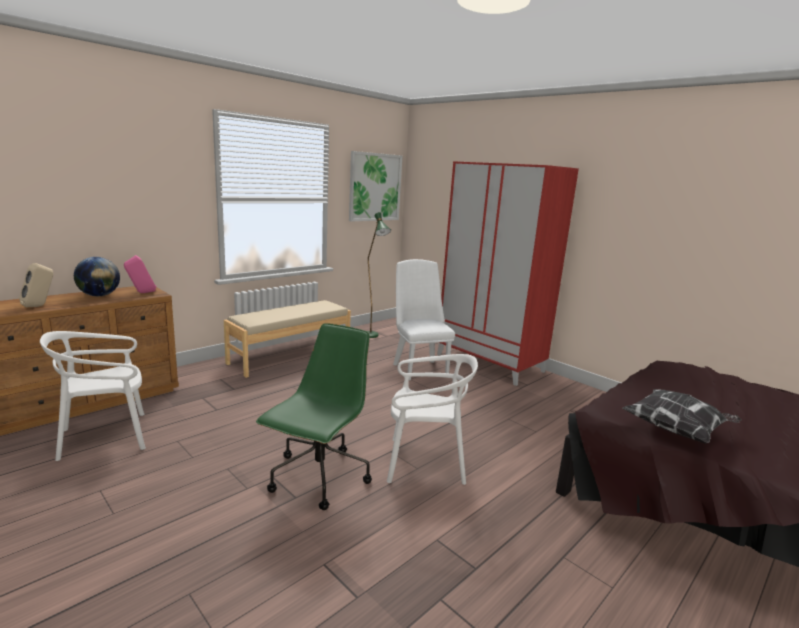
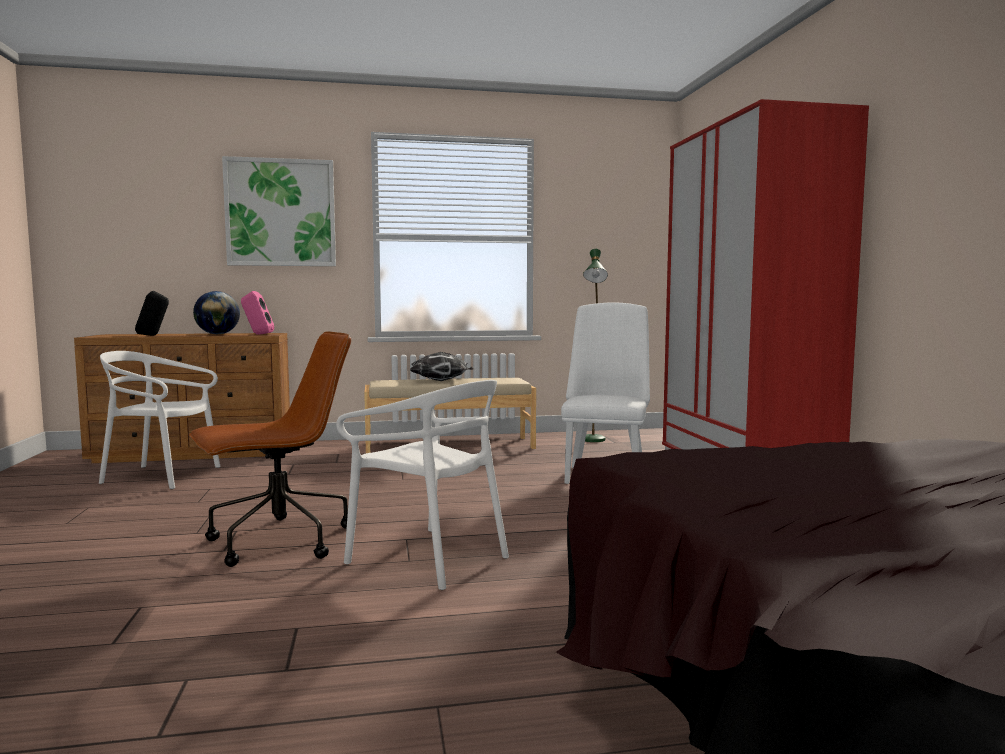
camera: 35 degrees right, 10 degrees down
(40, 306) = (153, 335): beige speaker -> black speaker
(318, 478) = (278, 542): green office chair -> brown office chair
(375, 187) = (617, 222): picture -> picture (280, 213)
(677, 431) = (708, 489): pillow -> pillow (441, 381)

